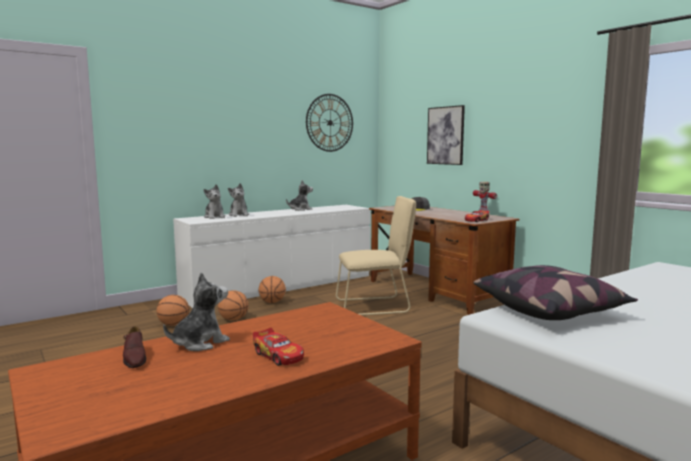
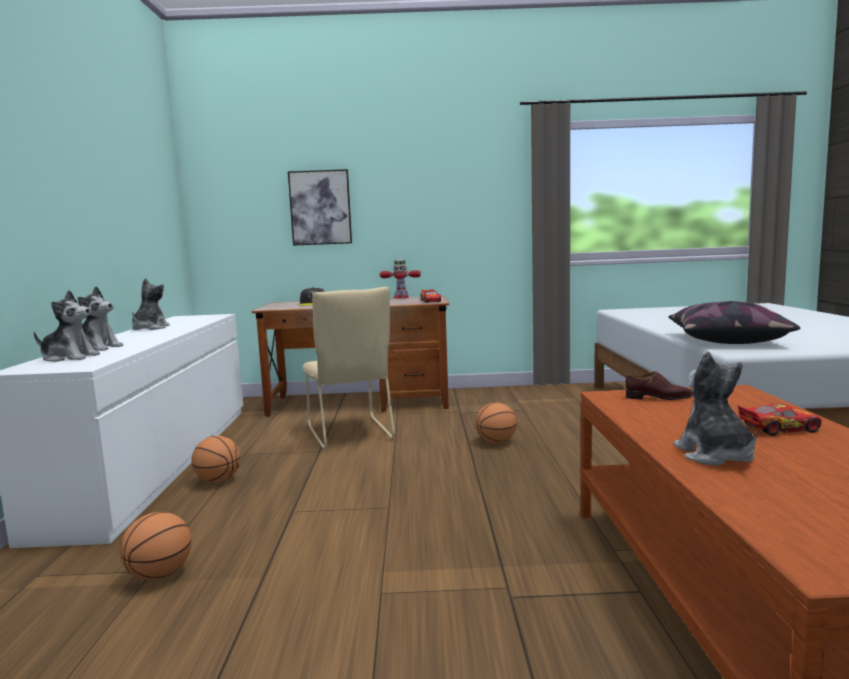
camera: 55 degrees left, 0 degrees up
(134, 358) = (771, 494): brown shoe -> brown shoe (658, 398)
(233, 320) = (236, 520): basketball -> basketball (496, 442)
(330, 123) = (143, 185): wall clock -> none
(375, 306) = (351, 434): beige chair -> beige chair turned 135 degrees clockwise

